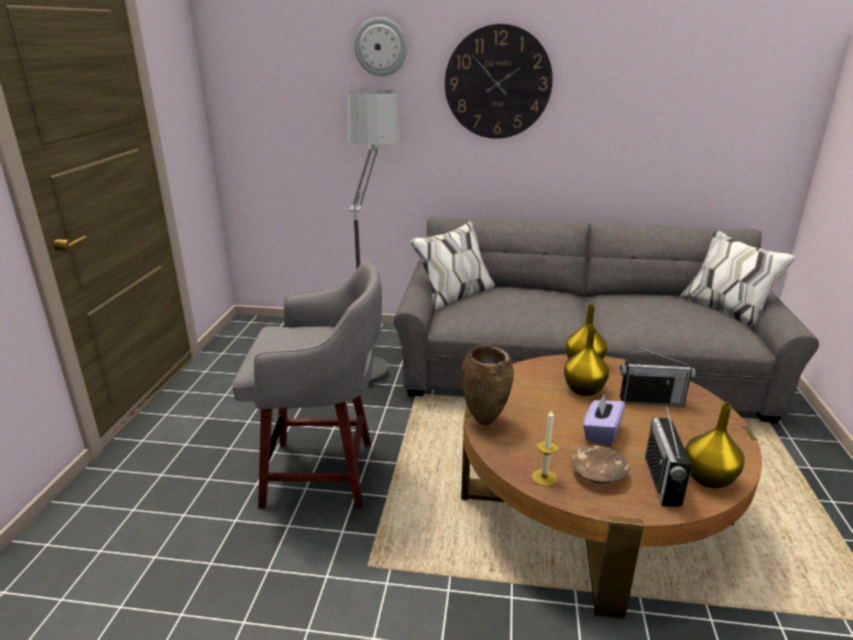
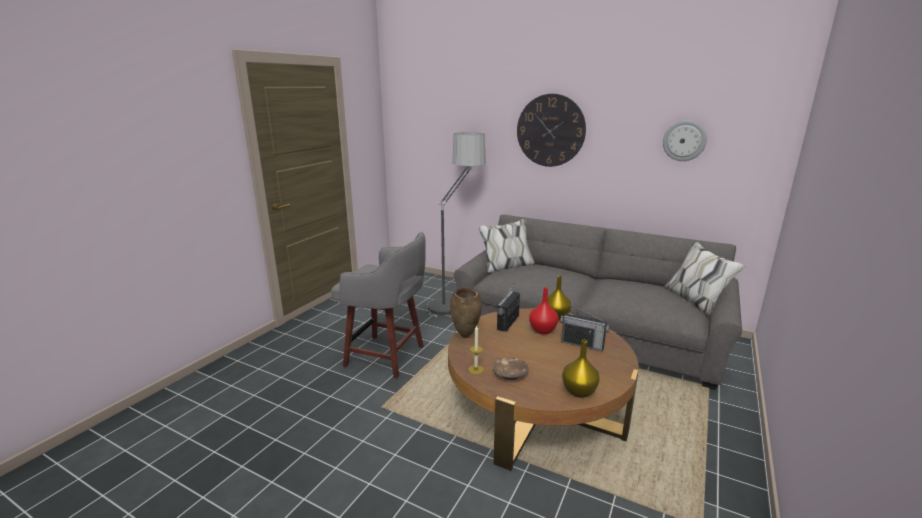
camera: 20 degrees right, 5 degrees down
(381, 47) = (480, 106): wall clock -> wall clock (684, 140)
(582, 389) = (542, 330): yellow vase -> red vase
(601, 433) = (532, 355): purple tissue box -> none
(662, 481) = (547, 386): radio -> radio (508, 322)

